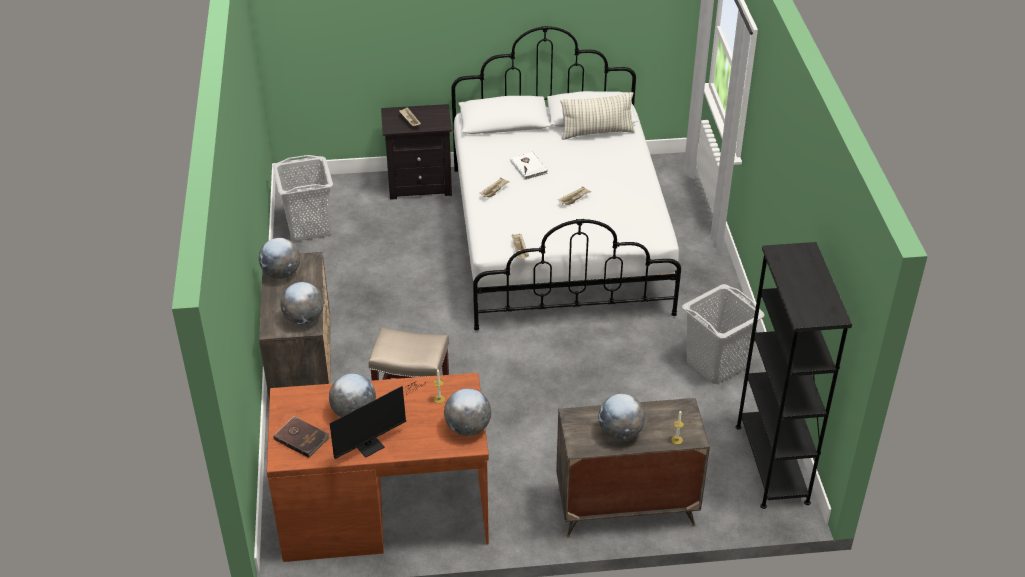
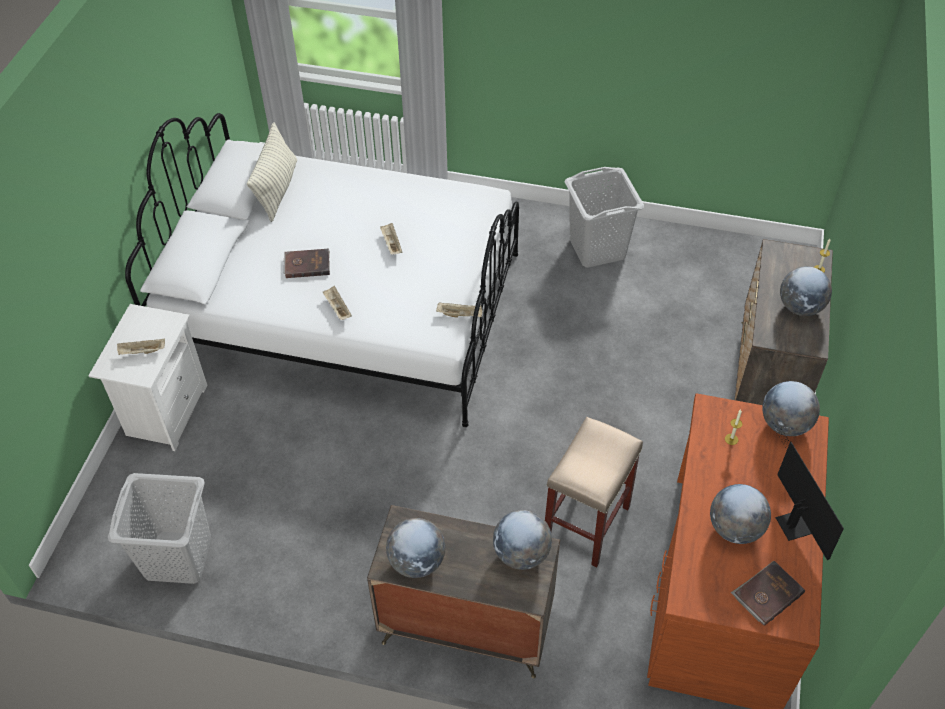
camera: 70 degrees left, 10 degrees up
(420, 184) = (165, 411): black nightstand -> white nightstand
(529, 167) = (307, 264): white book -> brown book
(771, 463) = (739, 254): black bookcase -> none

